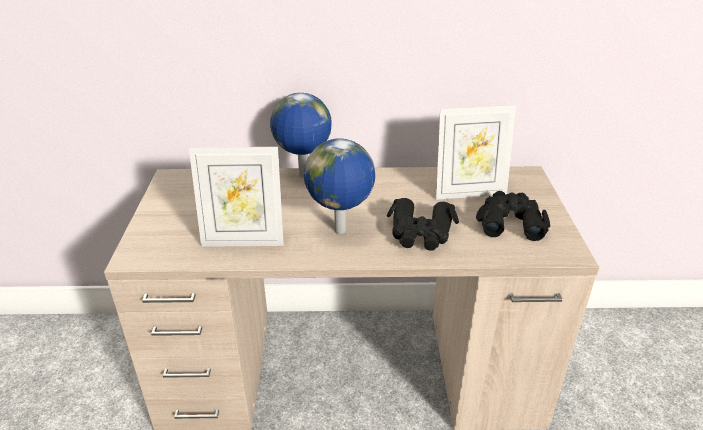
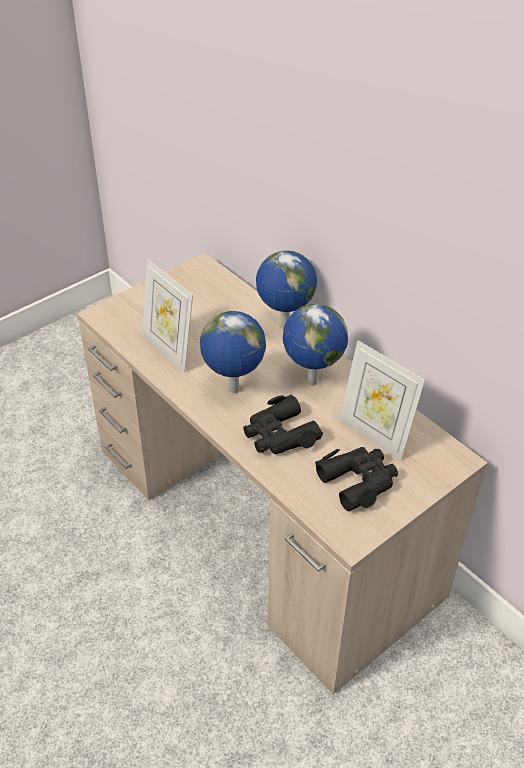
camera: 50 degrees right, 10 degrees up
(380, 192) = (310, 382): none -> globe

